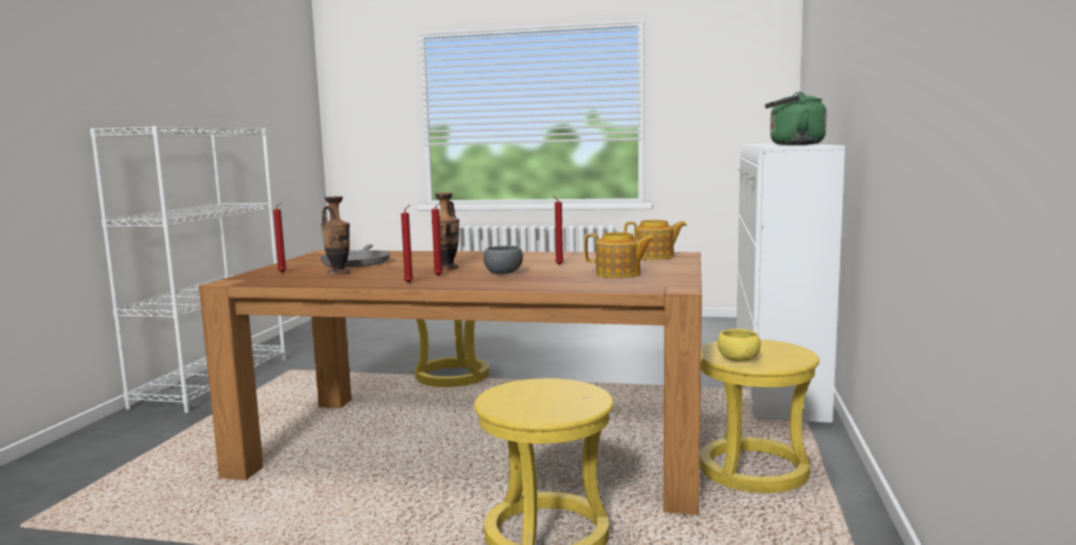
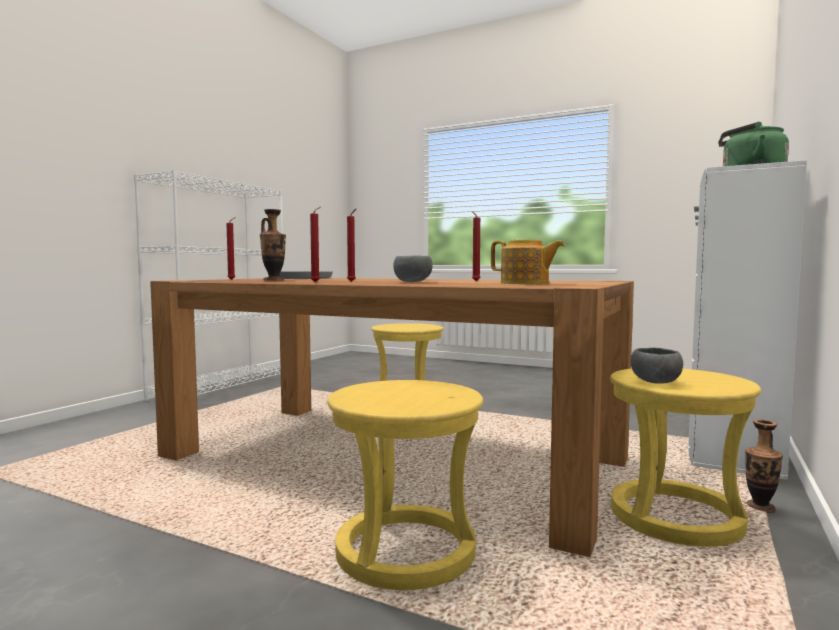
camera: 15 degrees right, 5 degrees down
(447, 268) = (370, 280): vase -> vase (760, 508)
(655, 256) = (580, 280): teapot -> none
(737, 360) = (654, 382): yellow bowl -> grey bowl

